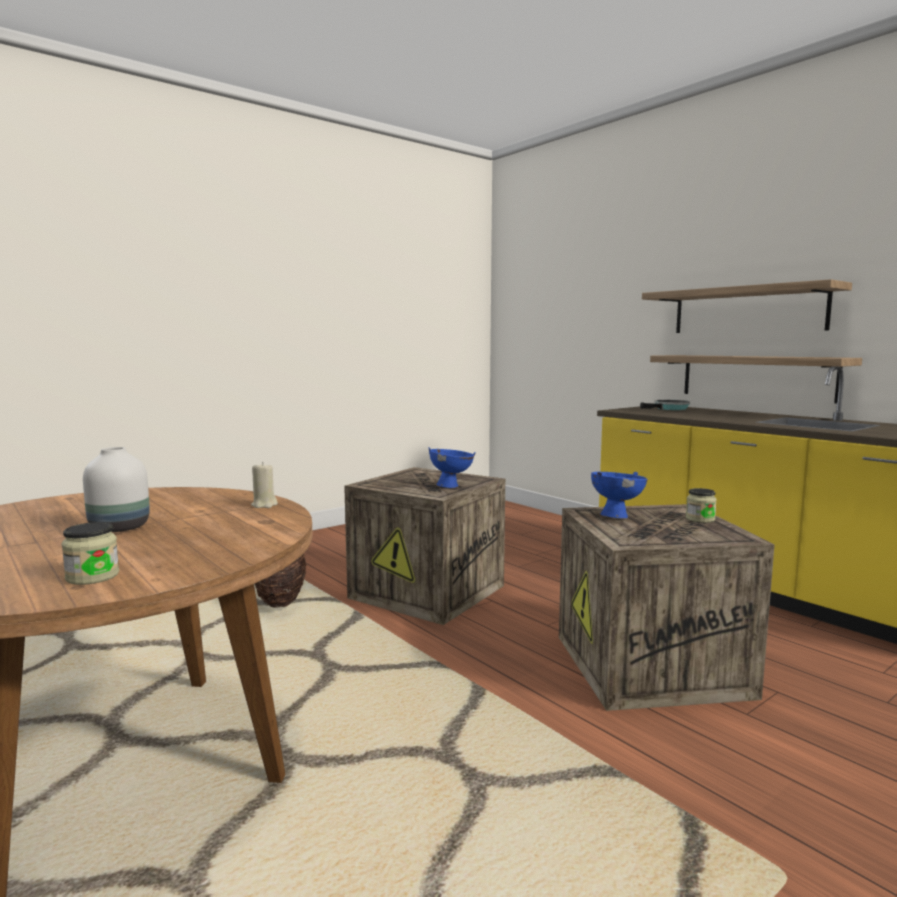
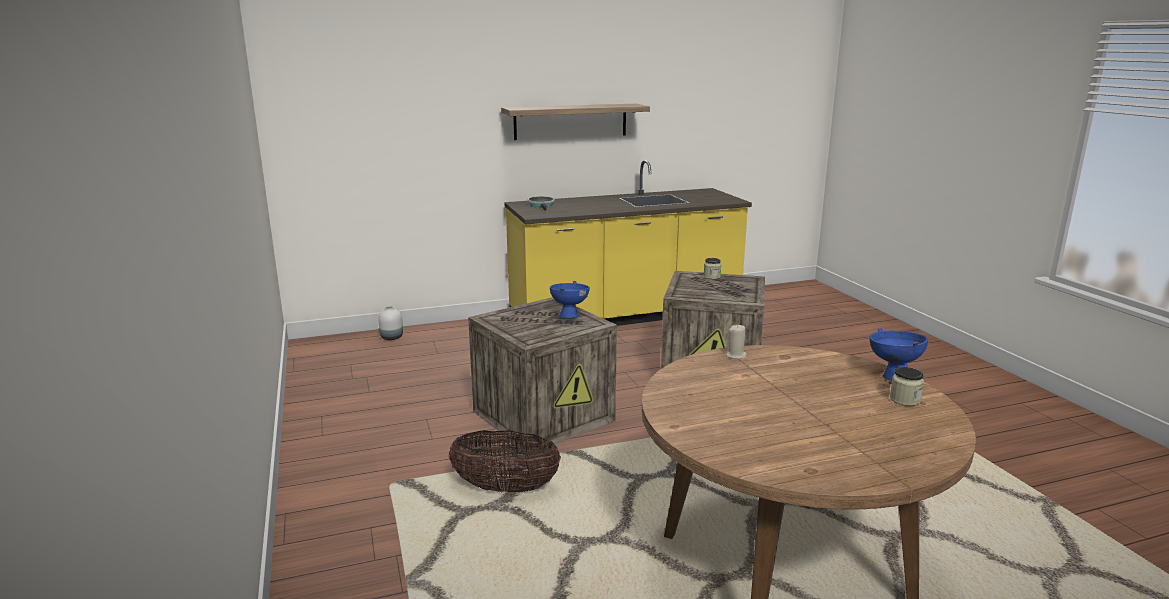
camera: 70 degrees left, 10 degrees up
(121, 528) = (792, 398): white vase -> white vase (391, 337)
(617, 516) = (693, 290): blue bowl -> blue bowl (892, 375)
(756, 377) = (580, 171): shelf -> none

